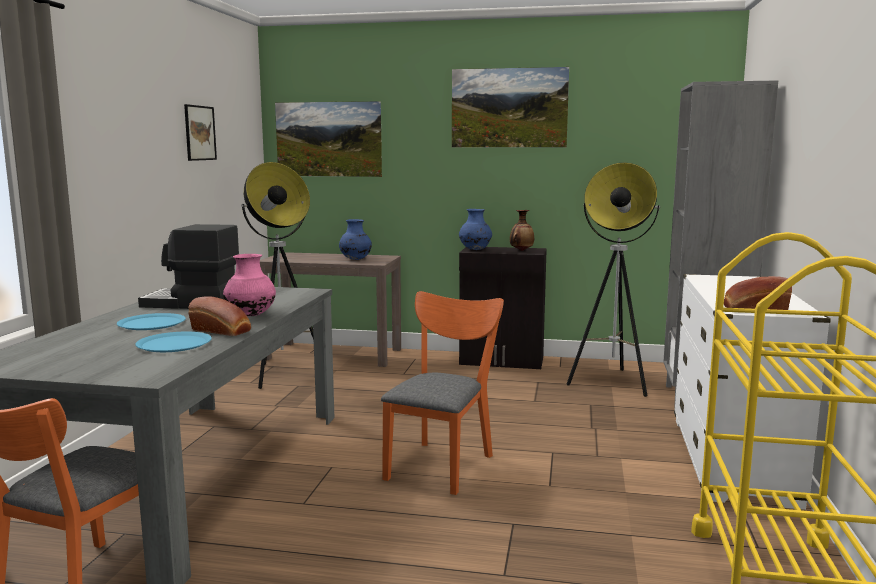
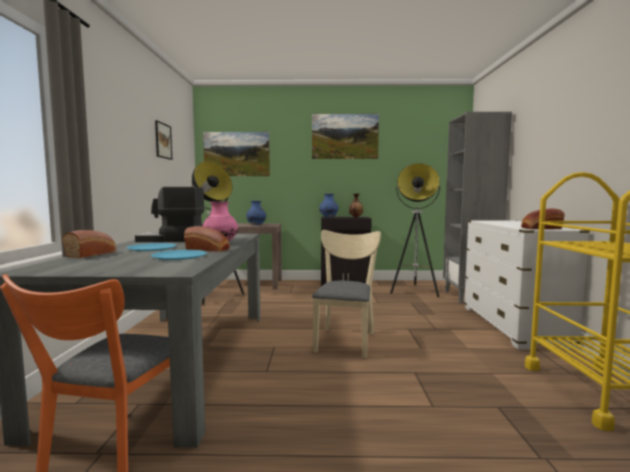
camera: 10 degrees left, 5 degrees down
(70, 334) = (92, 254): none -> bread
(442, 463) = (345, 339): orange chair -> beige chair

